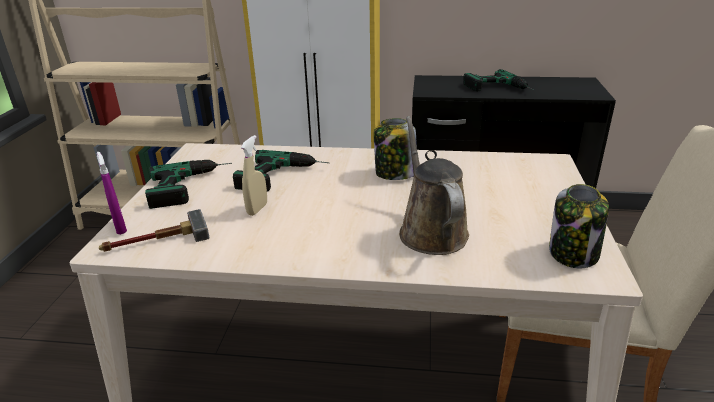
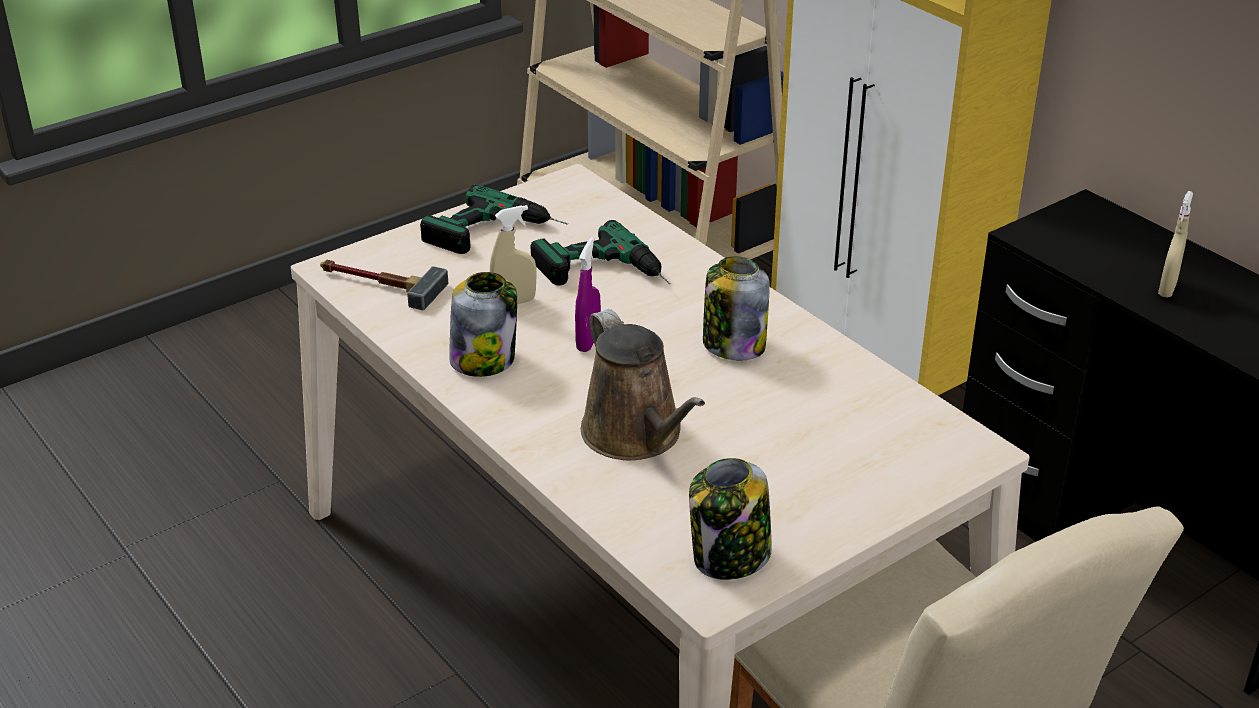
camera: 45 degrees right, 5 degrees up
(120, 228) = (370, 250): purple spray bottle -> purple spray bottle (588, 341)
(289, 242) = (484, 359): none -> jar
(430, 230) = (636, 435): brown watering can -> brown watering can turned 120 degrees clockwise
(499, 89) = (1167, 289): power drill -> beige spray bottle

